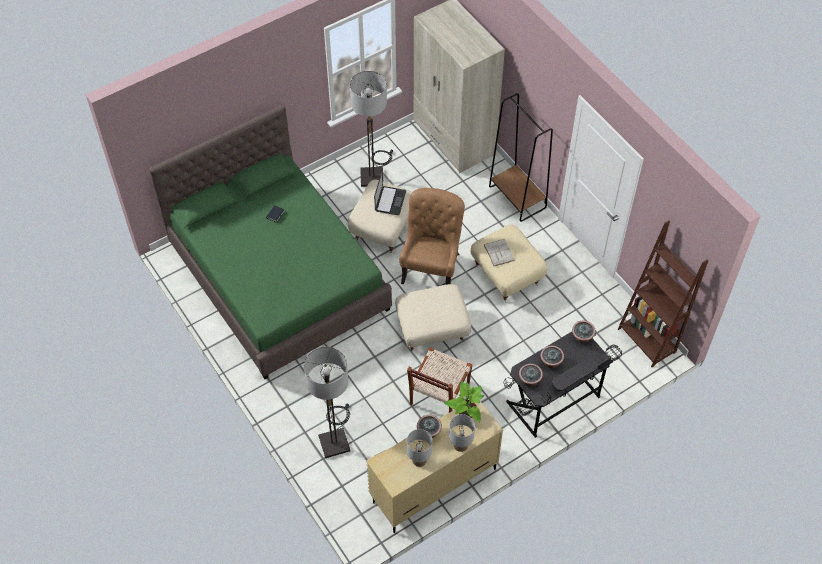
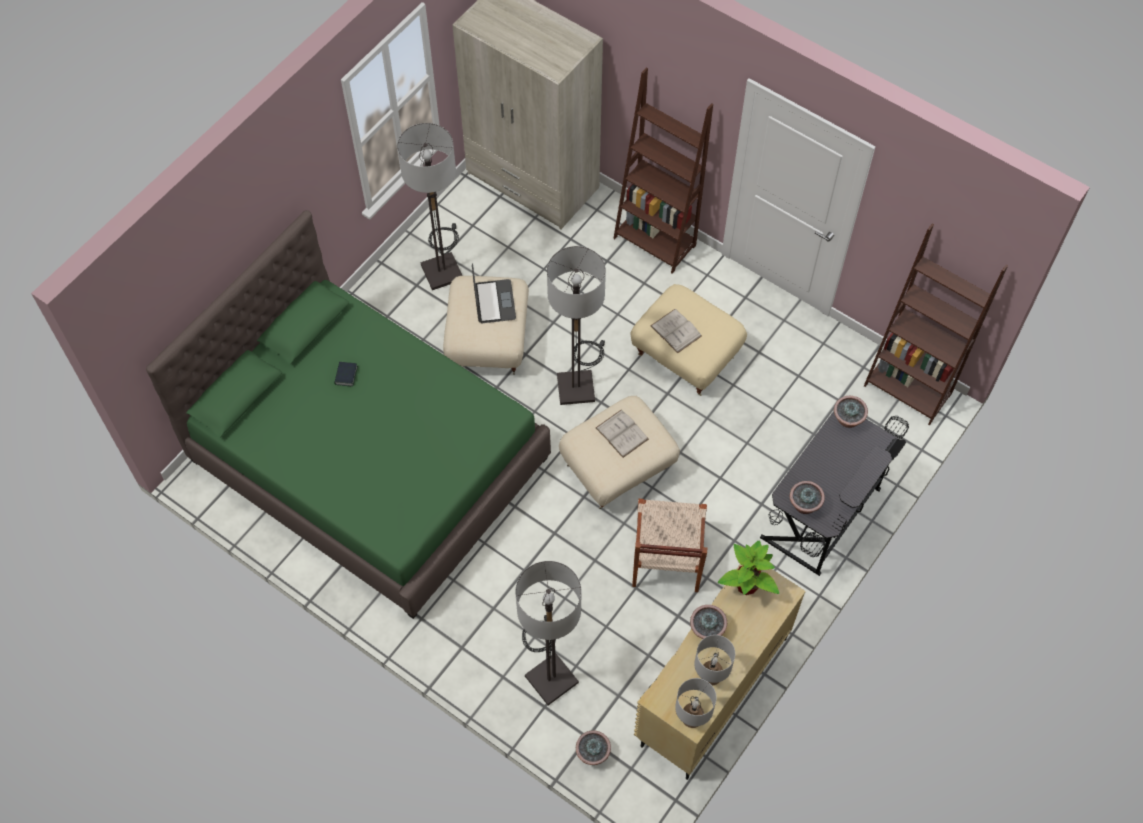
camera: 20 degrees left, 5 degrees up
(431, 268) = (579, 378): brown chair -> floor lamp
(436, 304) = (622, 433): none -> white book
(461, 445) = (758, 633): grey table lamp -> grey table lamp (692, 717)
(517, 198) = (655, 241): clothes rack -> brown bookcase
(550, 362) = (821, 469): potted plant -> potted plant (592, 753)

